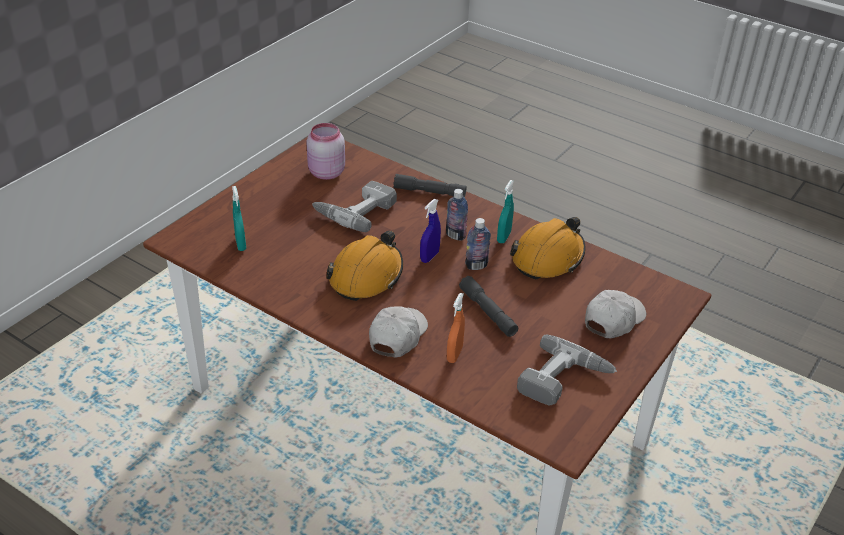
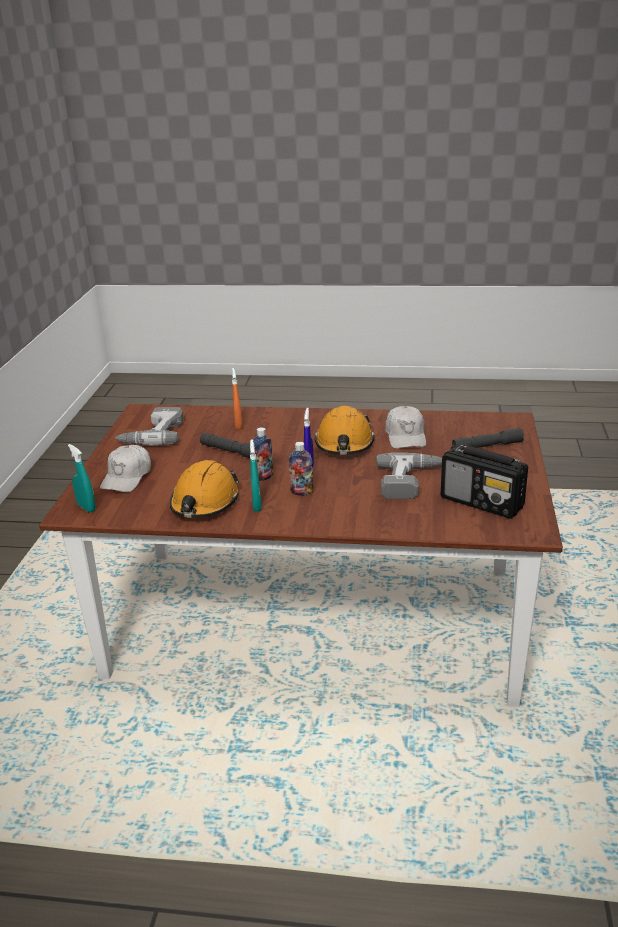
camera: 155 degrees right, 10 degrees down
(240, 244) = (462, 431): turquoise spray bottle -> turquoise spray bottle (86, 507)
(325, 173) = (482, 502): pink jar -> radio
(397, 336) = (285, 422): white cap -> white cap (406, 436)
(429, 192) = (363, 521): grey flashlight -> grey flashlight (487, 446)

